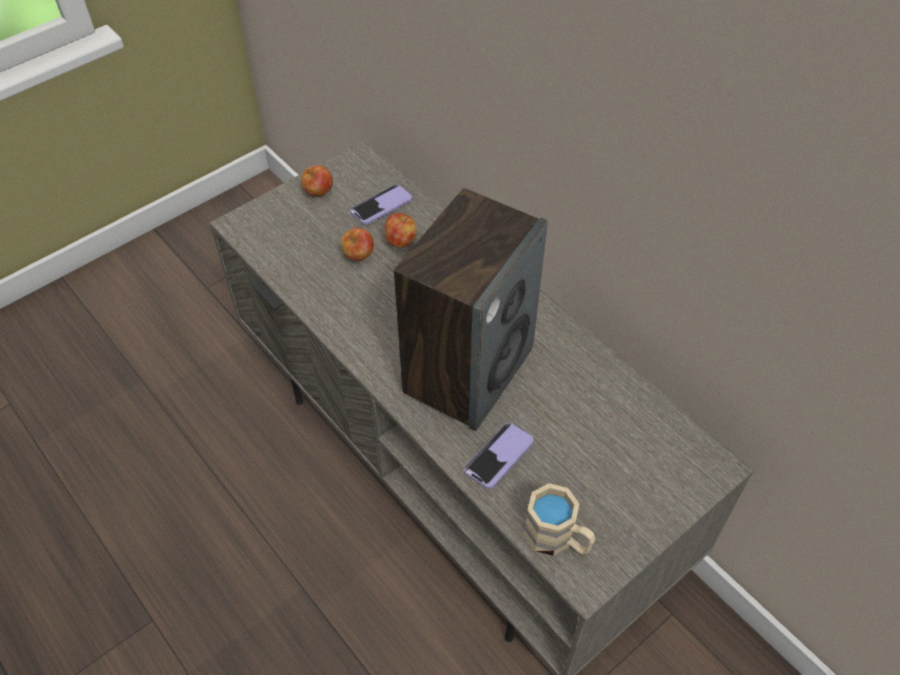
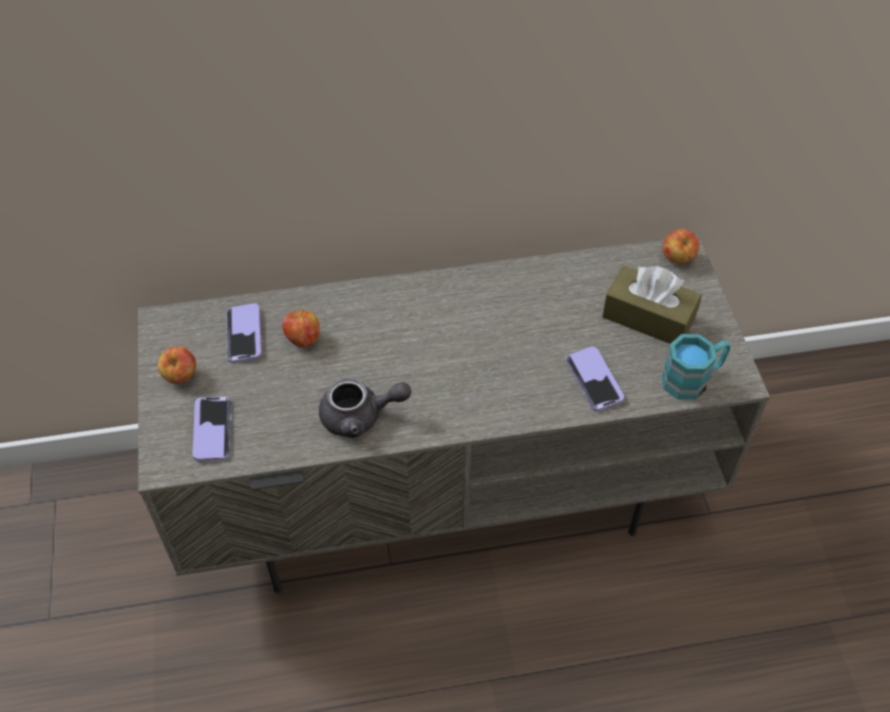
camera: 60 degrees left, 0 degrees up
(283, 233) = (212, 430): none -> phone
(350, 311) = (360, 416): none -> grey teapot
(359, 256) = (295, 380): apple -> apple (677, 258)
(468, 369) = (490, 358): speaker -> none
(558, 538) = (692, 379): beige mug -> turquoise mug
(607, 470) = (648, 317): none -> brown tissue box

